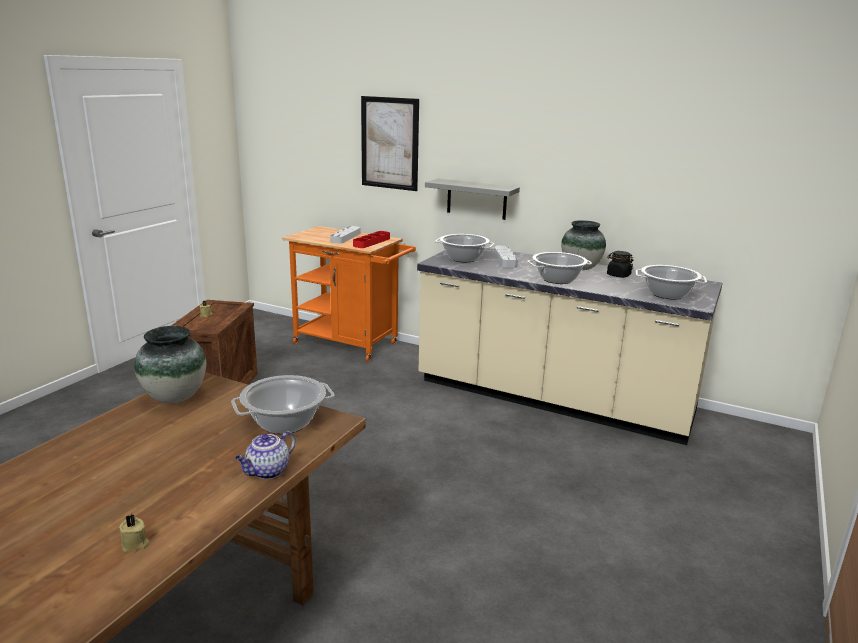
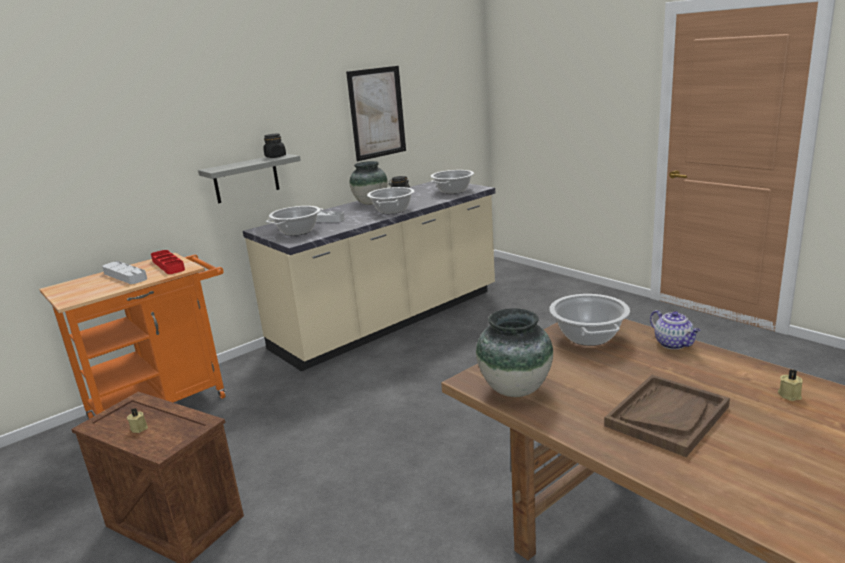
camera: 65 degrees left, 0 degrees up
(110, 468) = (667, 416): none -> brown tray
(389, 143) = (124, 146): picture -> picture (377, 113)
(499, 186) = (275, 156): none -> black jar

